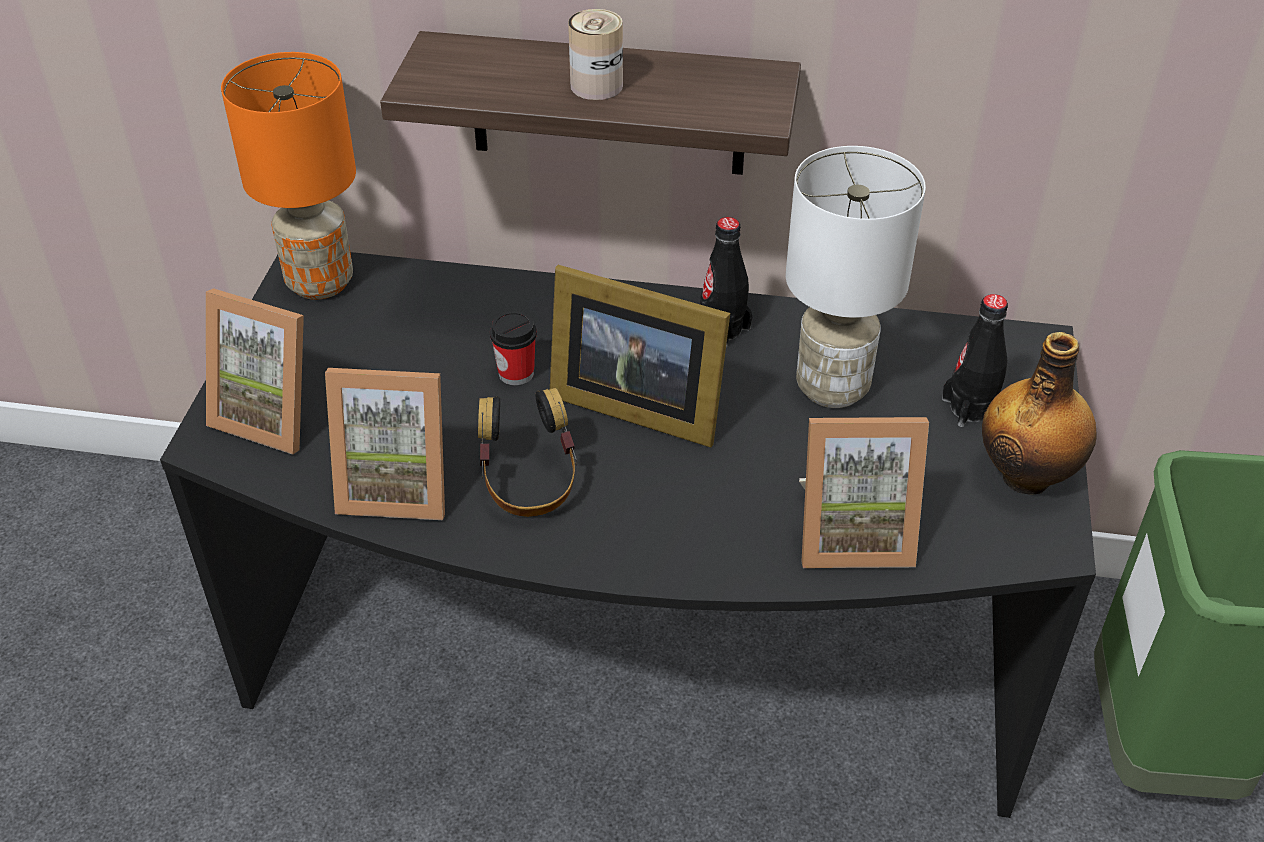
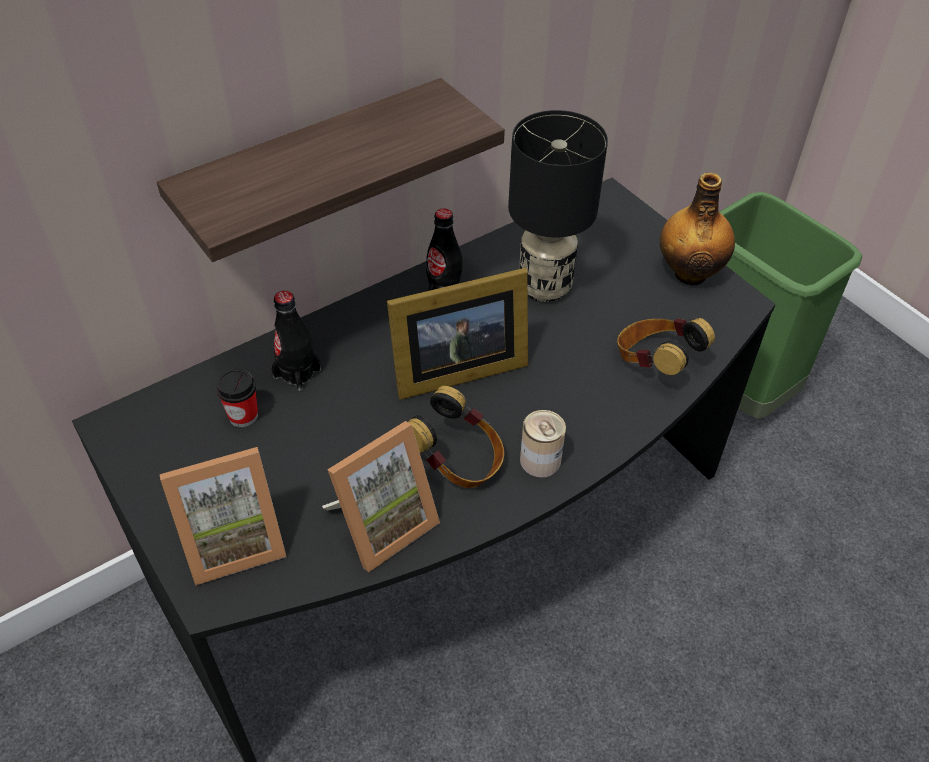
camera: 45 degrees left, 5 degrees up
(318, 283) = (139, 429): orange table lamp -> none
(516, 373) = (360, 399): cup -> cup (243, 416)
(596, 86) = (344, 156): can -> can (540, 460)
(833, 387) = (545, 286): white table lamp -> black table lamp
(852, 534) = (655, 363): picture frame -> headphones
(970, 408) = (622, 253): black bottle -> black bottle (297, 373)

